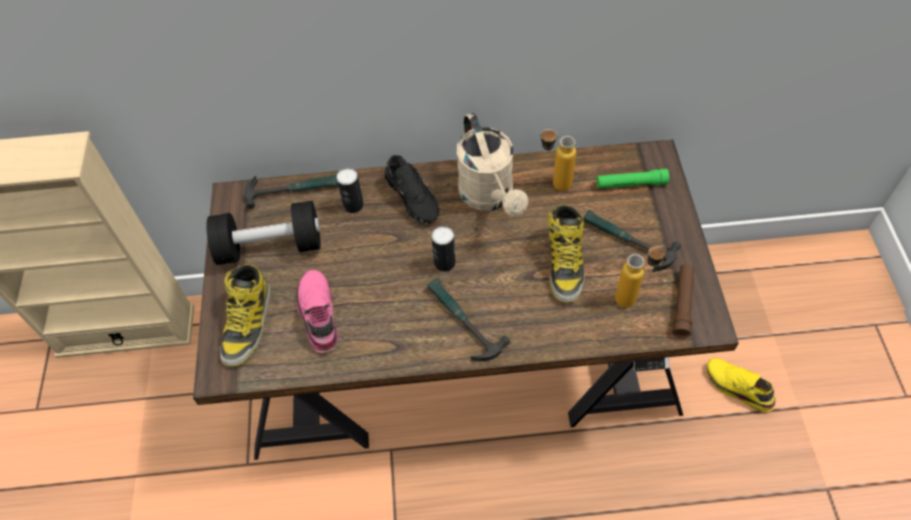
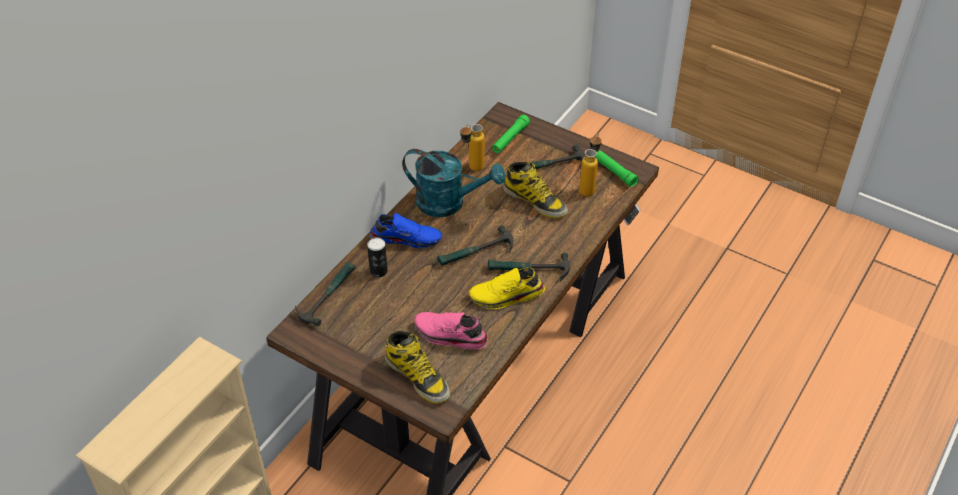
camera: 55 degrees left, 10 degrees down
(270, 246) = (364, 332): black dumbbell -> none
(414, 196) = (406, 238): black shoe -> blue shoe
(444, 263) = (476, 253): can -> hammer
(490, 197) = (449, 203): beige watering can -> turquoise watering can
(682, 303) = (613, 171): brown flashlight -> green flashlight
(737, 388) = (631, 240): yellow shoe -> yellow shoe (507, 297)

